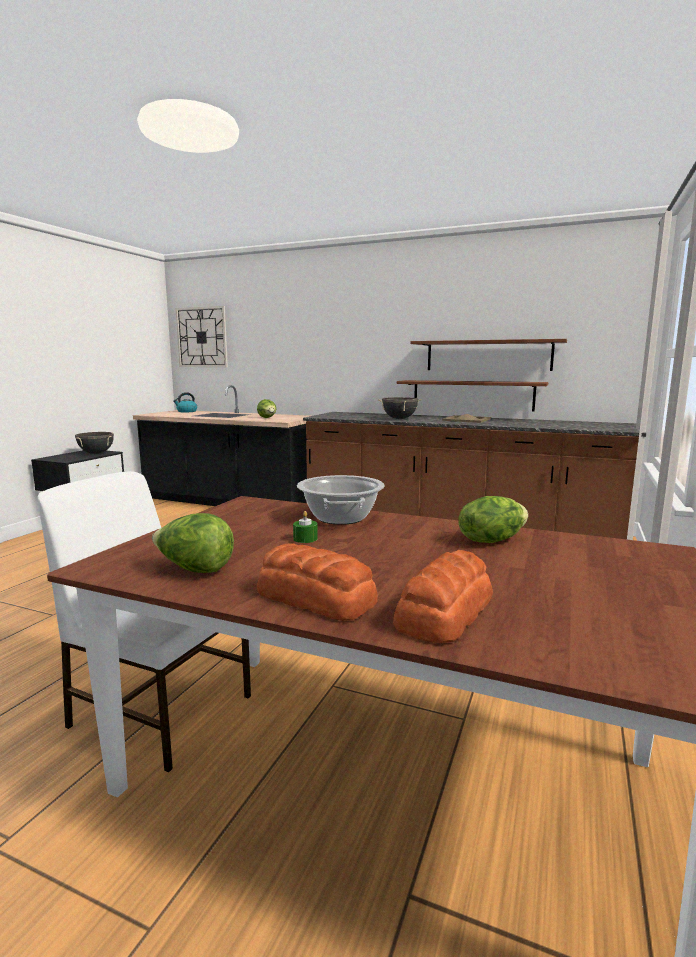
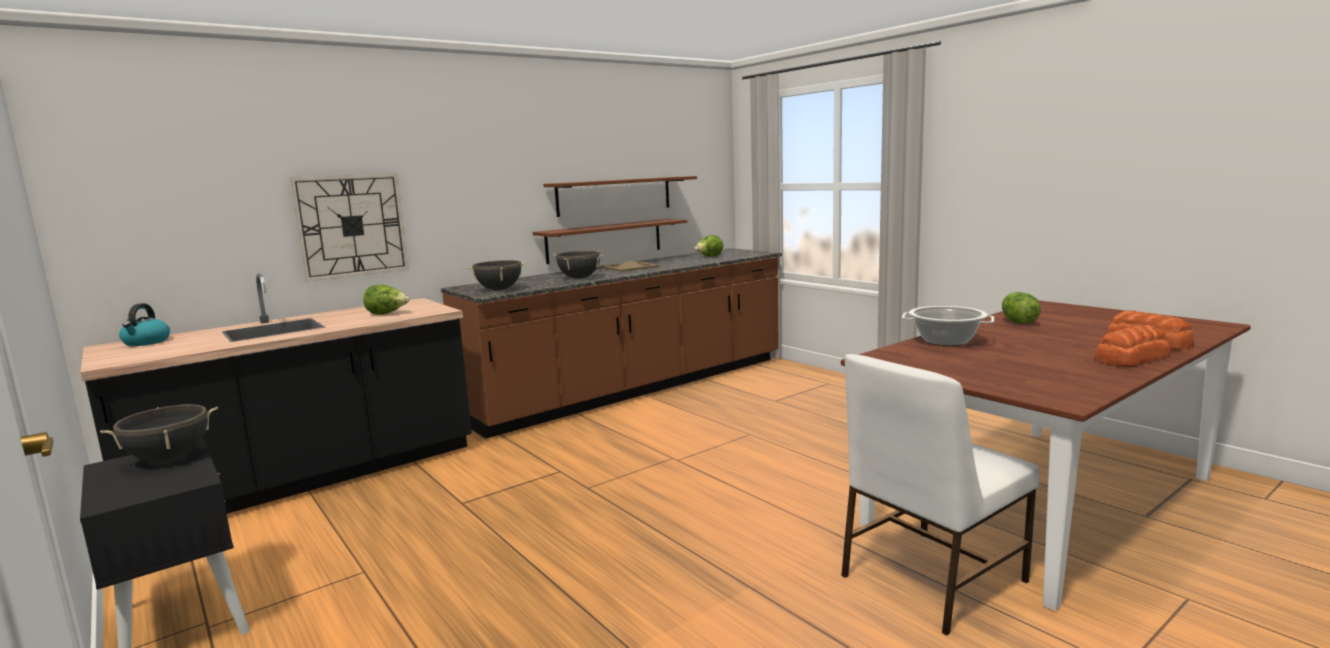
camera: 60 degrees left, 0 degrees up
(194, 569) = (1078, 378): lettuce -> lettuce (709, 257)
(202, 337) = (140, 190): wall clock -> wall clock (352, 225)
(305, 539) = (1003, 352): green candle -> none
(335, 416) = (499, 290): none -> black cooking pot

